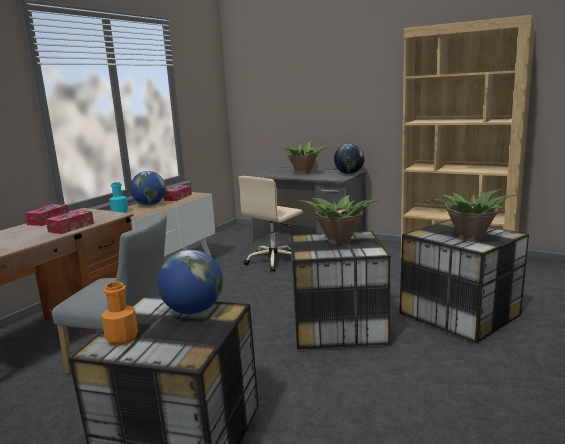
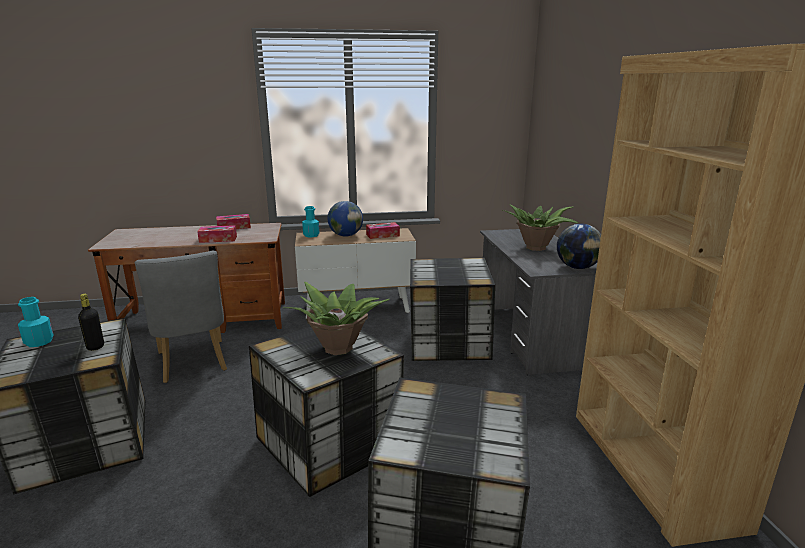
camera: 50 degrees right, 5 degrees up
(122, 338) = (39, 342): orange bottle -> turquoise bottle
(193, 311) = (95, 347): globe -> black bottle
(274, 261) = (448, 341): beige office chair -> storage box
(469, 238) = (435, 431): potted plant -> none

